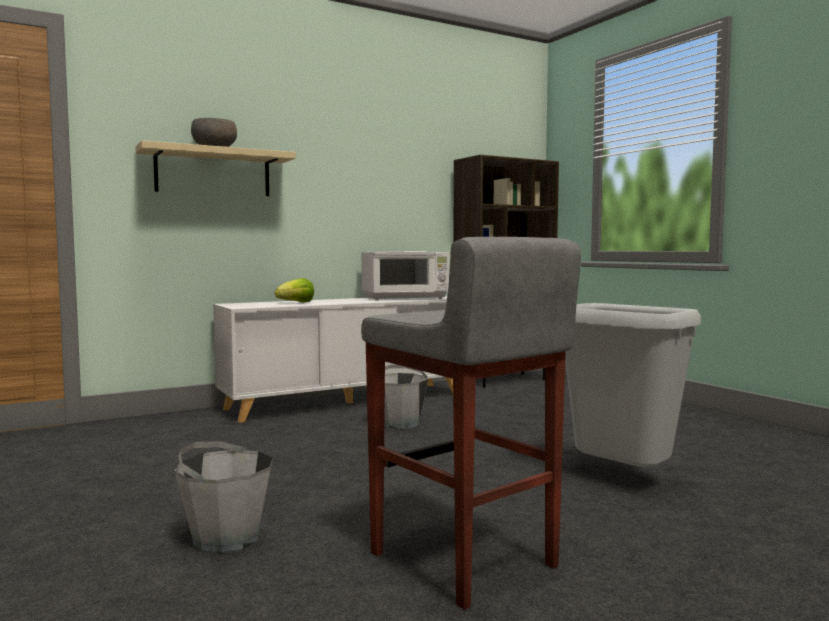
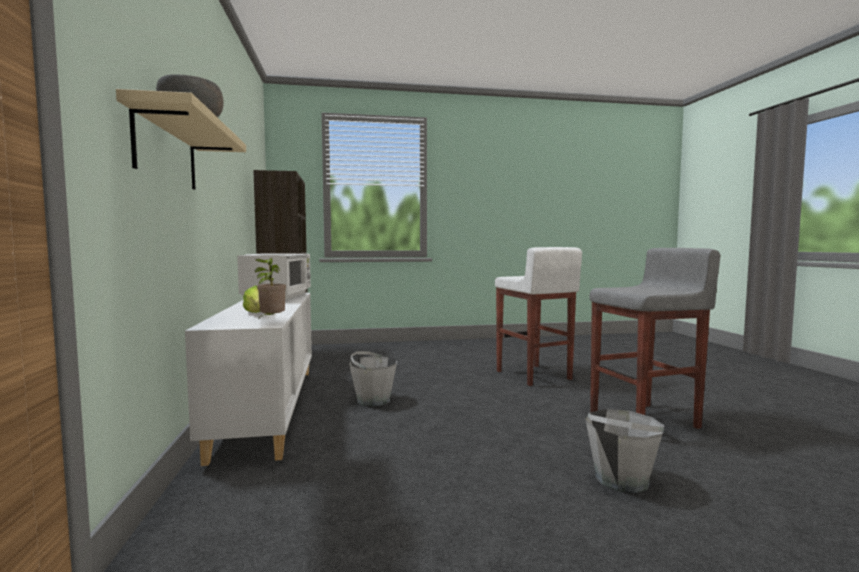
camera: 70 degrees left, 0 degrees up
(261, 306) = (271, 321): none -> potted plant
(619, 480) = (533, 375): grey trash can -> white stool

